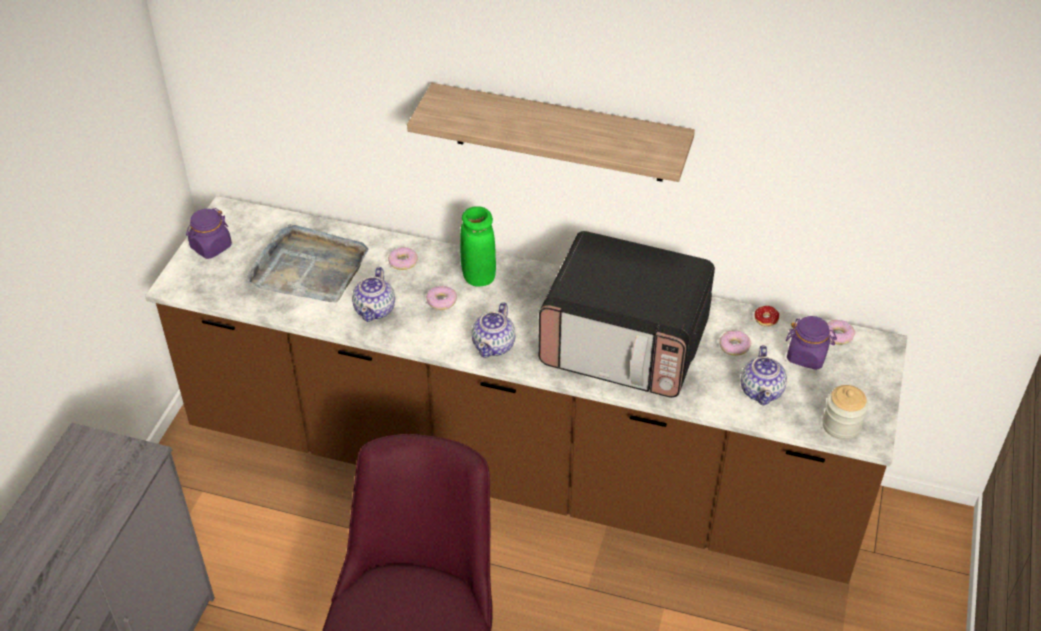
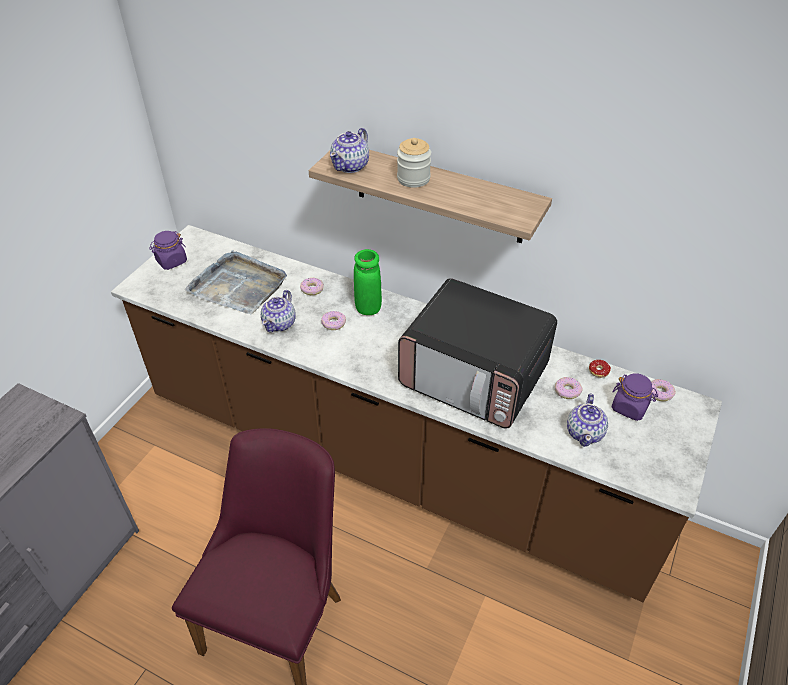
camera: 10 degrees right, 0 degrees up
(494, 345) = (366, 364): teapot -> teapot (351, 166)
(841, 425) = (652, 474): jar -> jar (413, 179)

